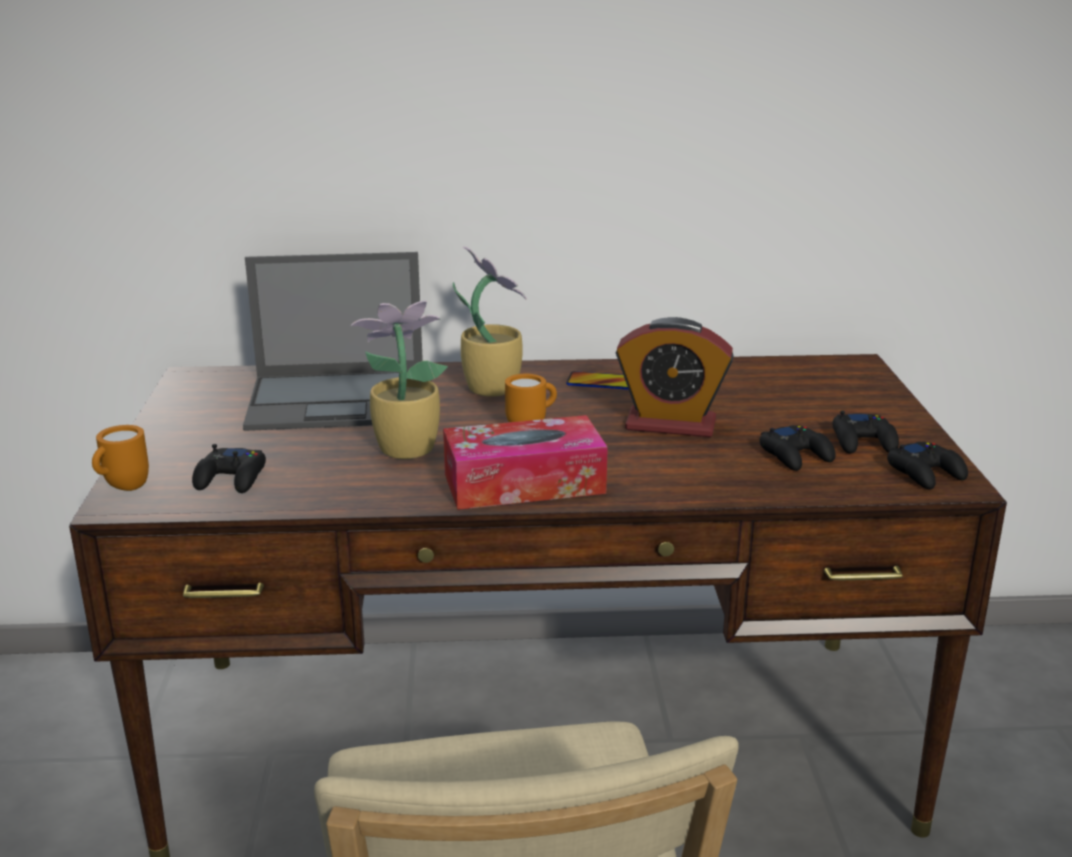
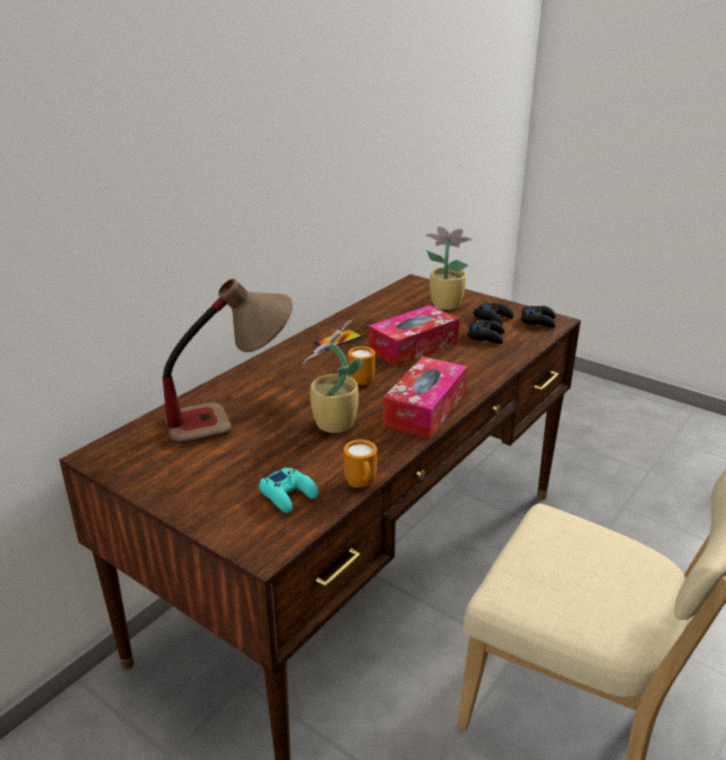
camera: 50 degrees left, 5 degrees up
(122, 488) = (241, 542): orange mug -> orange mug (361, 486)
(231, 479) = (289, 495): black game controller -> turquoise game controller
(341, 400) = (233, 418): laptop -> table lamp
(491, 387) = (293, 369): potted plant -> potted plant (444, 304)
(670, 424) = (413, 347): alarm clock -> tissue box

